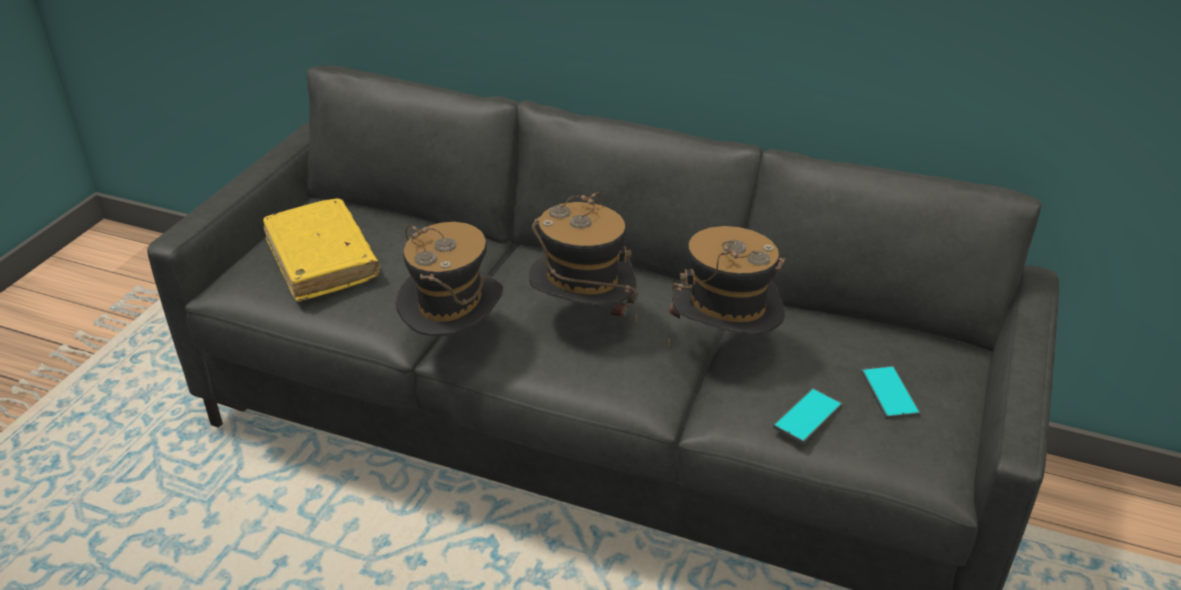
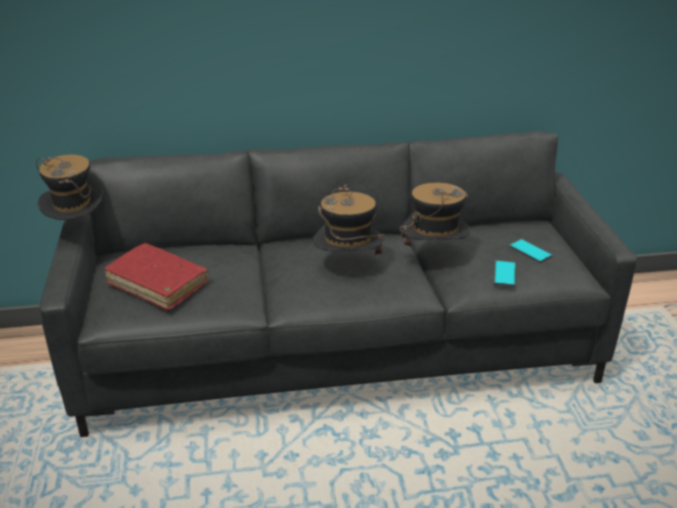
camera: 30 degrees left, 5 degrees down
(322, 260) = (158, 284): yellow book -> red book
(454, 343) = (284, 303): hat -> hat (78, 232)

